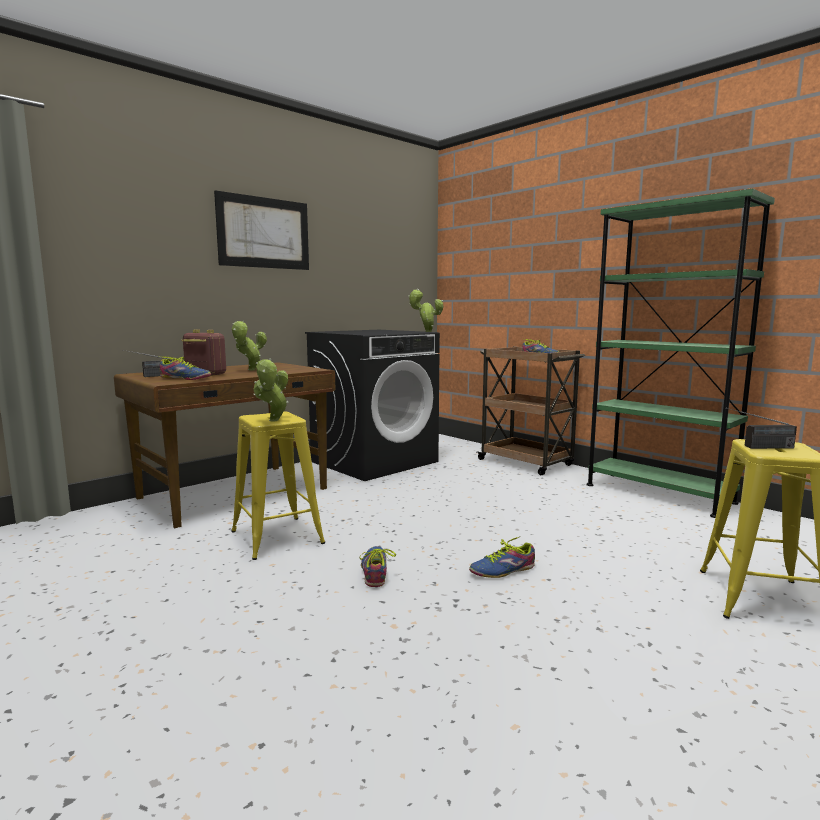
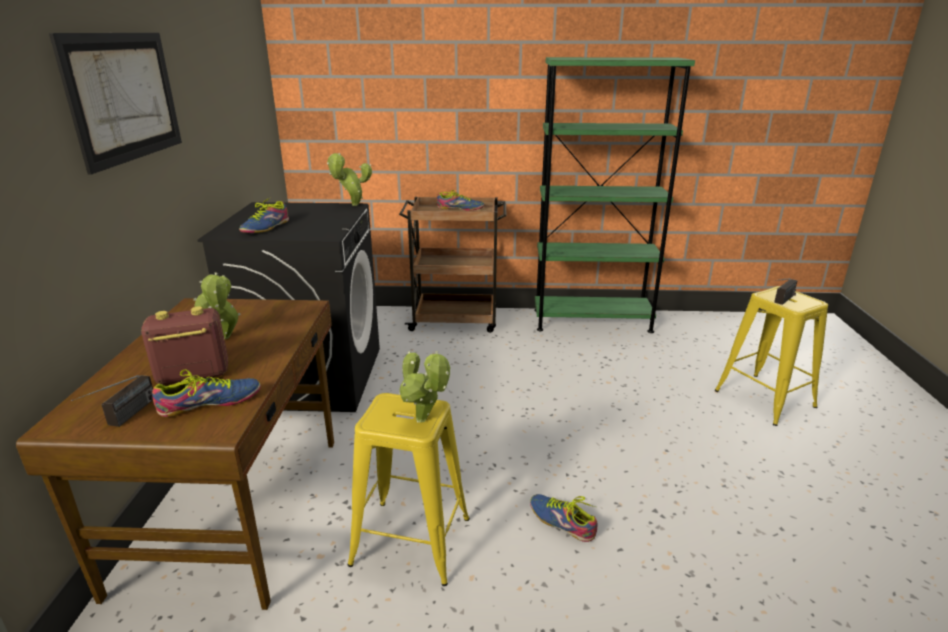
camera: 45 degrees left, 15 degrees up
(503, 570) = (632, 459): shoe -> shoe (266, 227)

